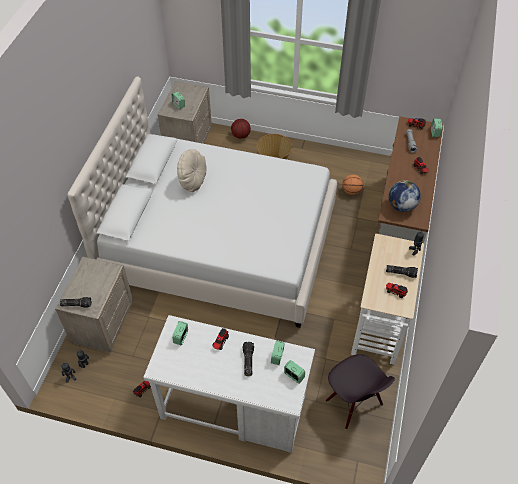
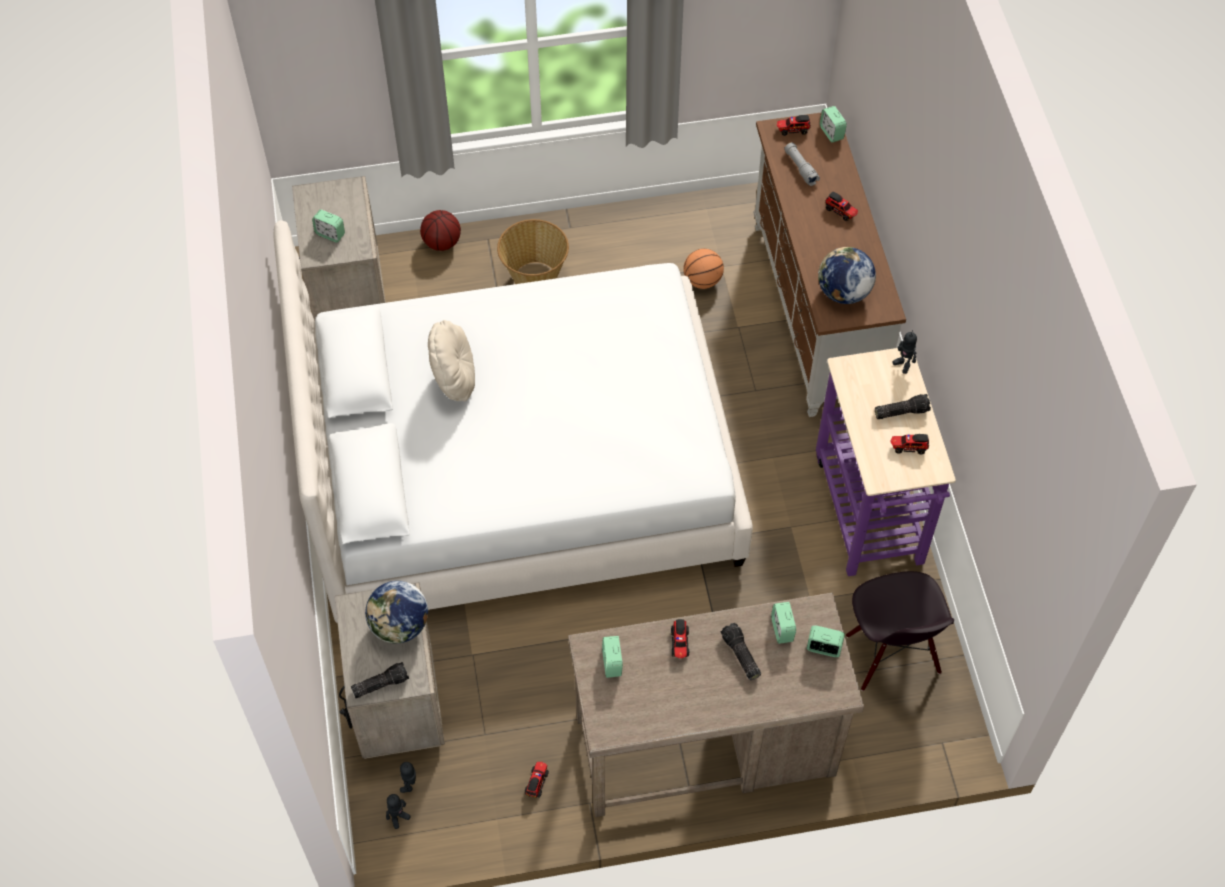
camera: 25 degrees left, 5 degrees up
(102, 281) = (400, 626): none -> globe
(233, 408) = (705, 746): white desk -> brown desk
(353, 403) = (891, 654): black chair -> black chair turned 45 degrees clockwise
(378, 328) = (869, 512): white cart -> purple cart

